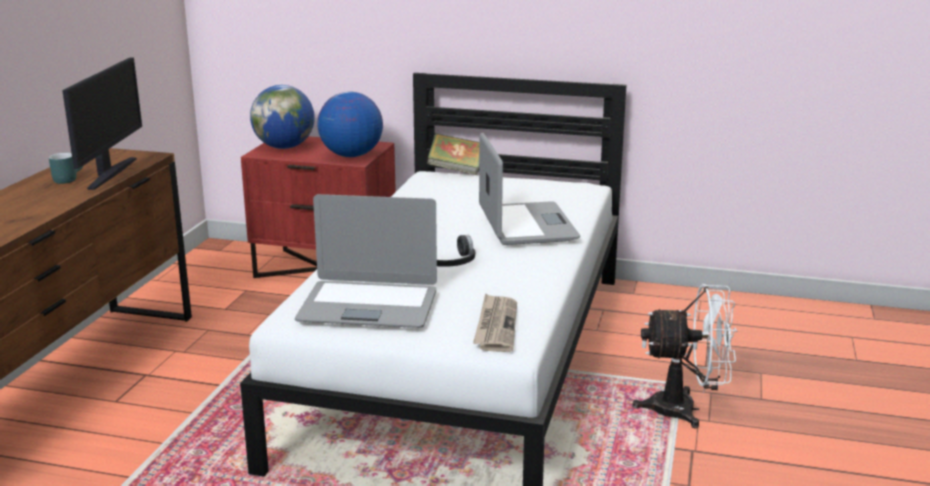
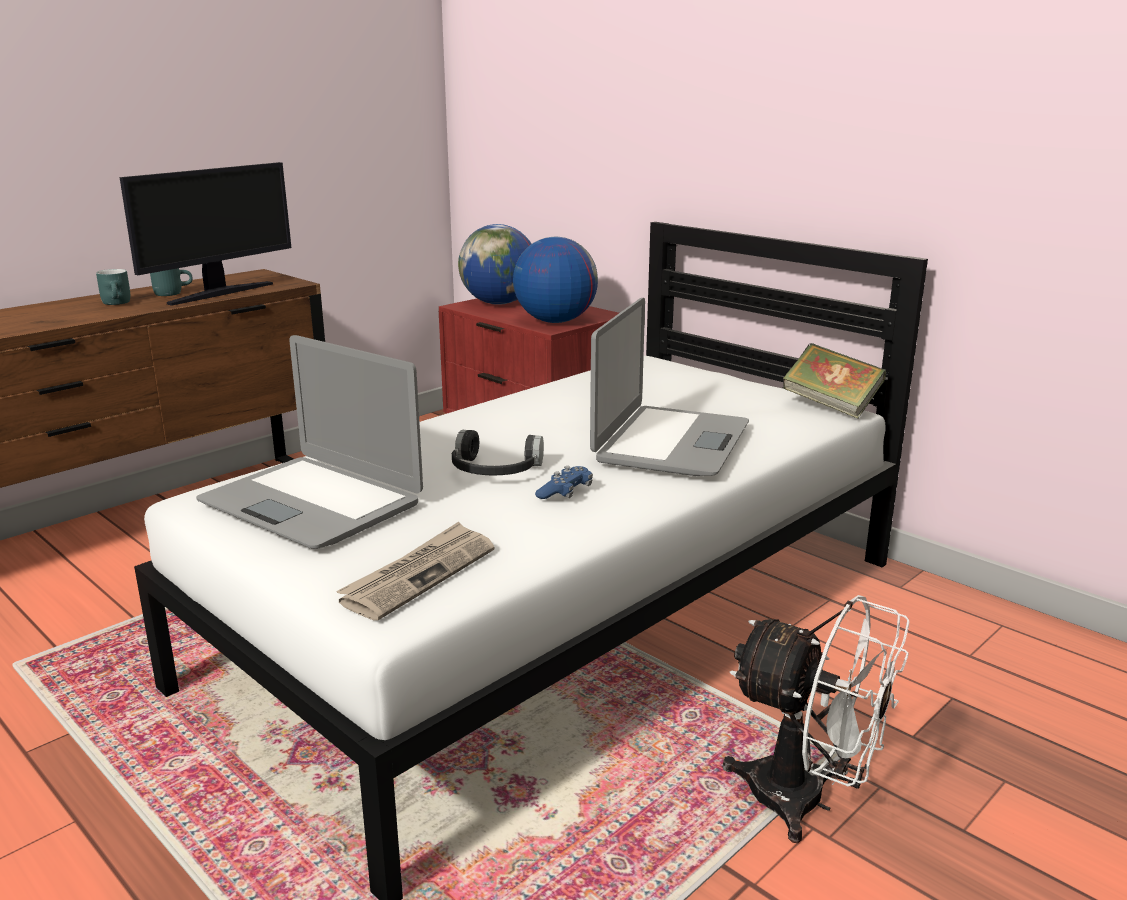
camera: 30 degrees right, 0 degrees up
(42, 195) = (119, 303): none -> turquoise mug
(456, 170) = (685, 360): book -> book (831, 406)
(506, 266) = (565, 493): none -> blue game controller

